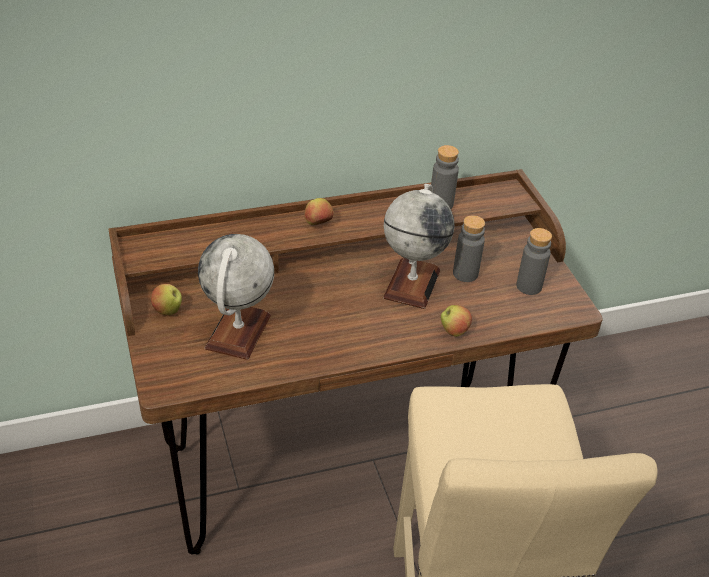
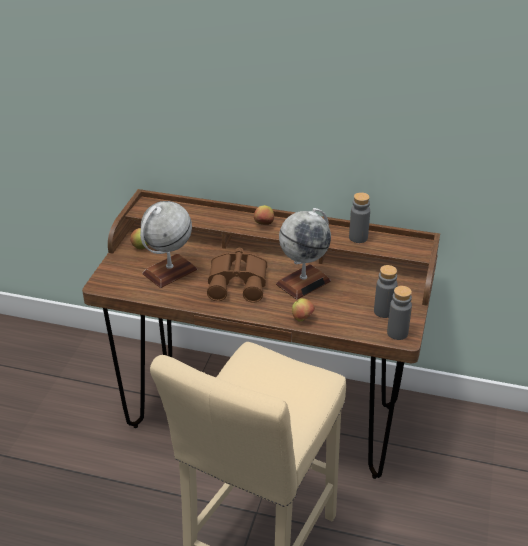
camera: 35 degrees right, 5 degrees down
(338, 312) = (239, 282): none -> brown binoculars
(465, 273) = (346, 289): grey bottle -> grey bottle (397, 333)

